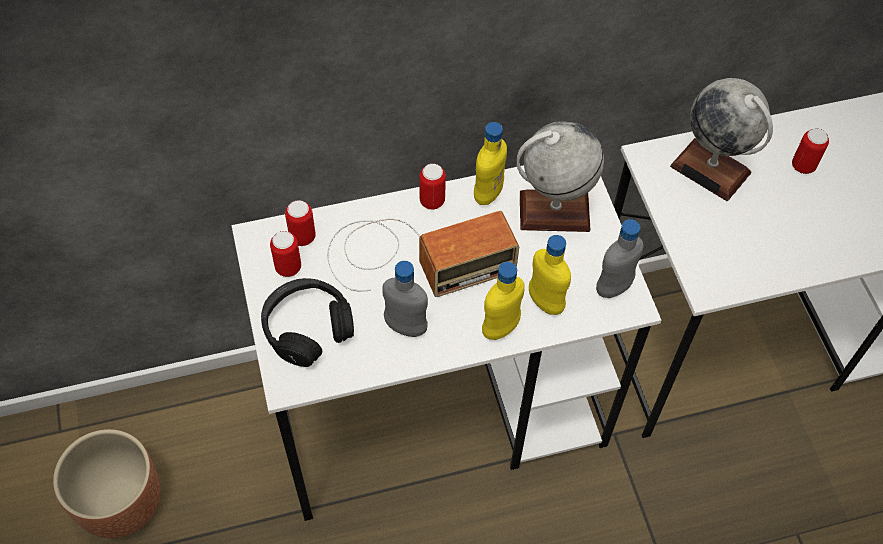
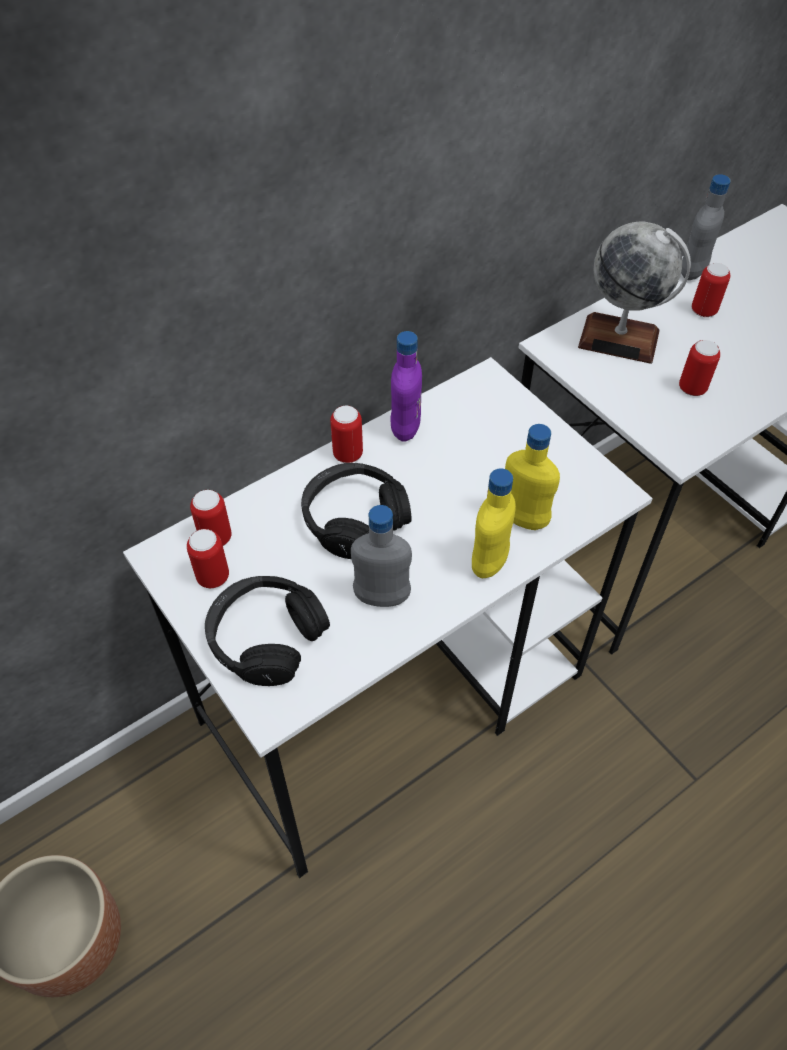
camera: 20 degrees left, 5 degrees down
(413, 256) = (354, 518): radio -> black headphones
(488, 193) = (405, 428): yellow bottle -> purple bottle
(554, 211) = (484, 425): globe -> none
(614, 287) = (586, 481): grey bottle -> grey bottle (692, 271)
(750, 235) = (692, 388): none -> can

